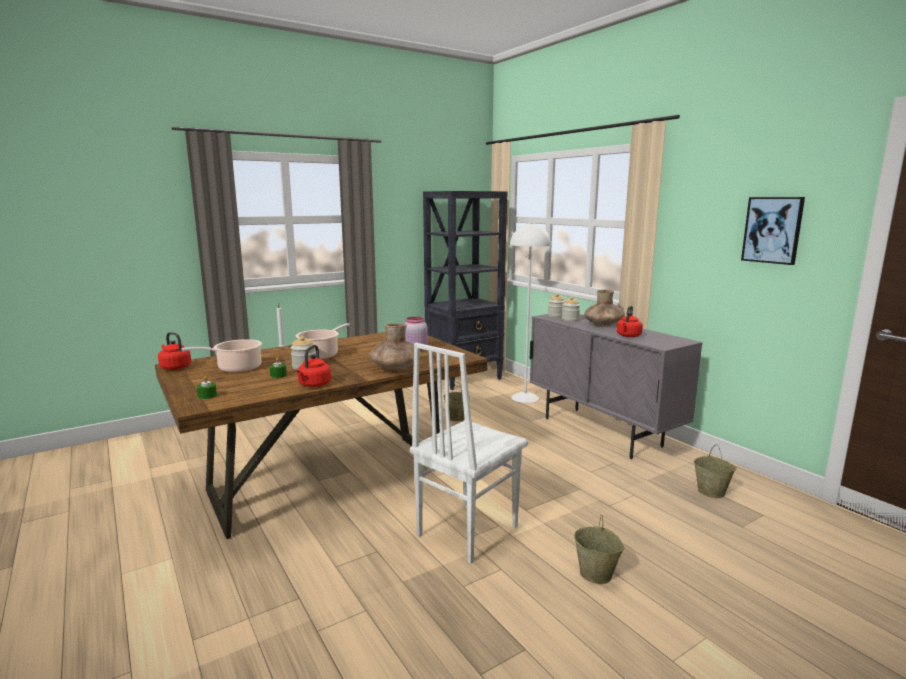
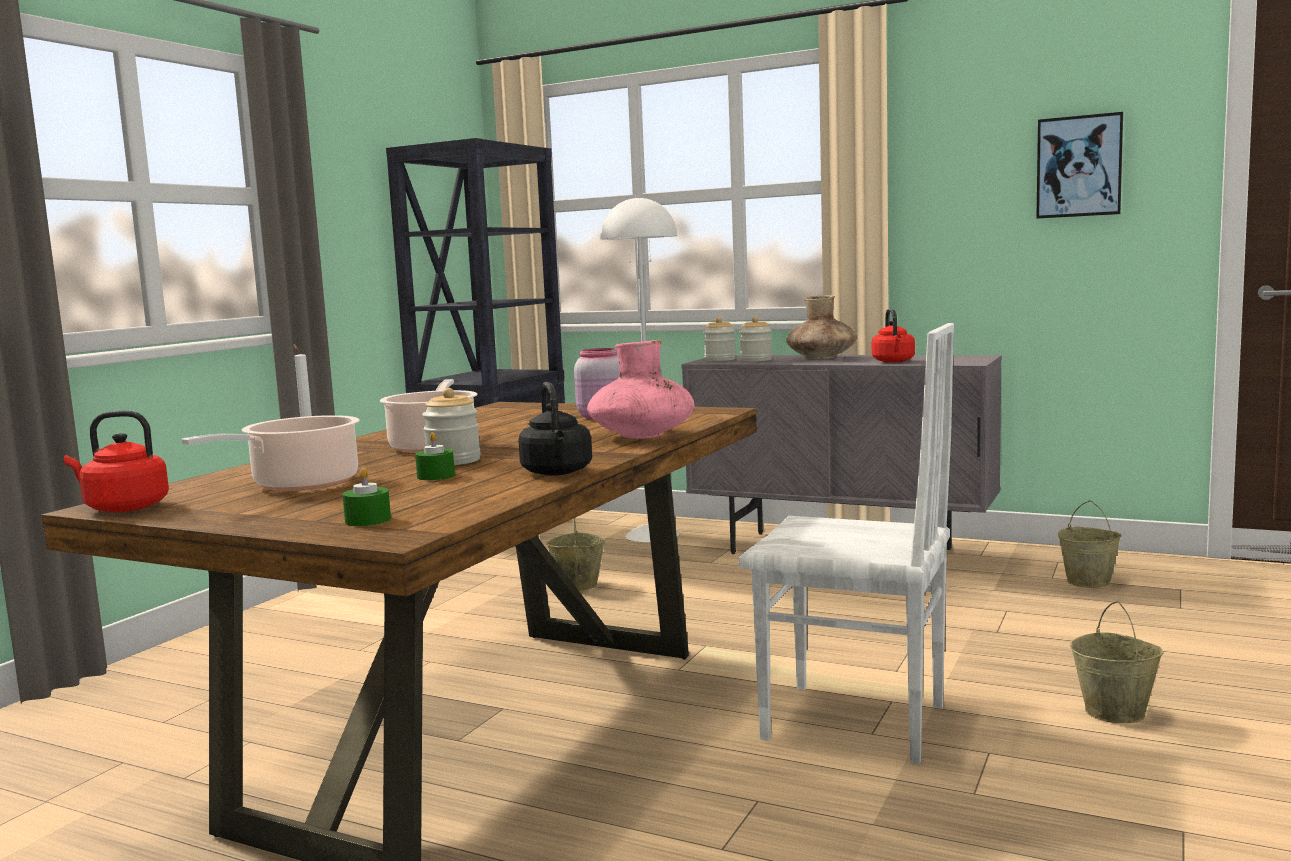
camera: 30 degrees left, 5 degrees down
(314, 385) = (557, 473): red kettle -> black kettle
(395, 368) = (642, 436): brown vase -> pink vase
(466, 531) = (855, 724): white chair -> white chair turned 75 degrees counterclockwise

